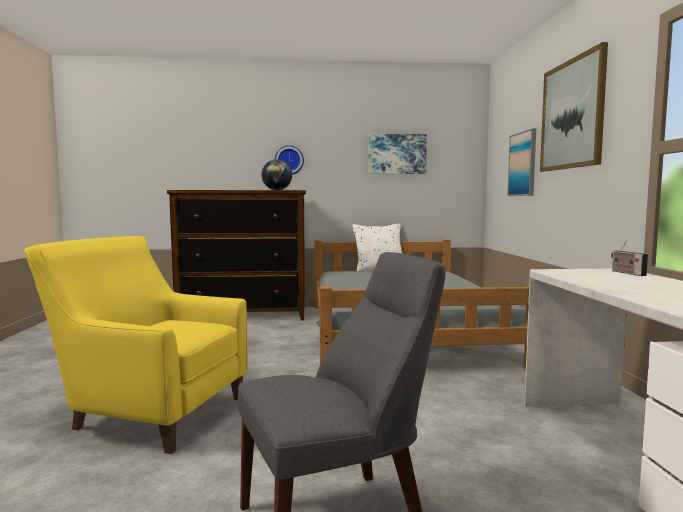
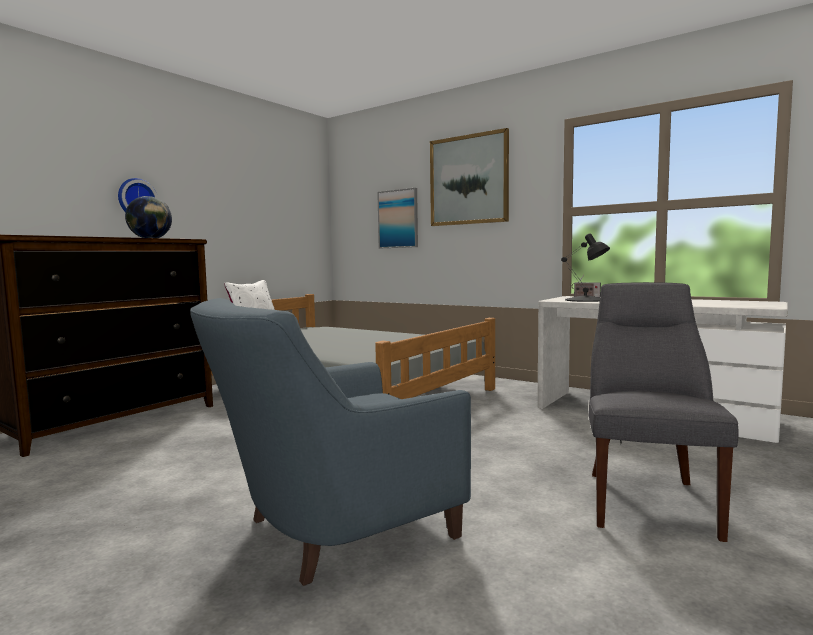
camera: 50 degrees left, 0 degrees up
(146, 413) = (330, 531): yellow armchair -> blue armchair
(396, 154) = (257, 201): picture -> none
(586, 276) = (586, 300): none -> black table lamp

